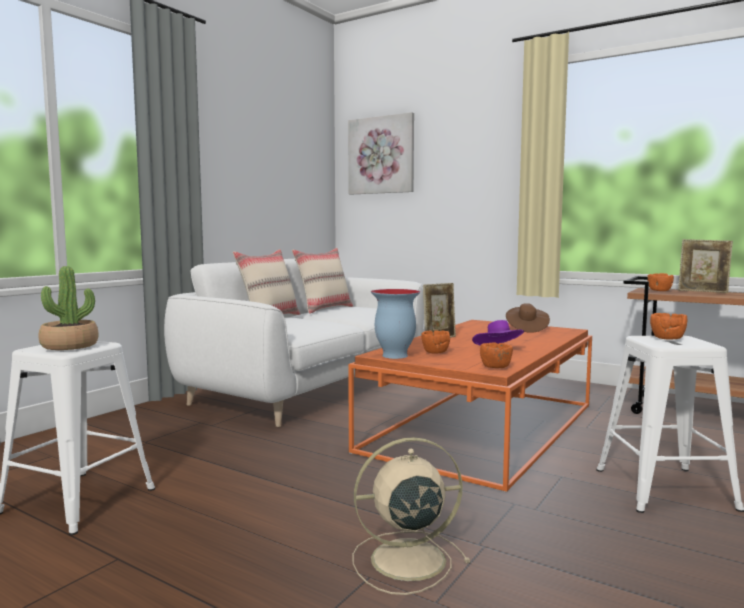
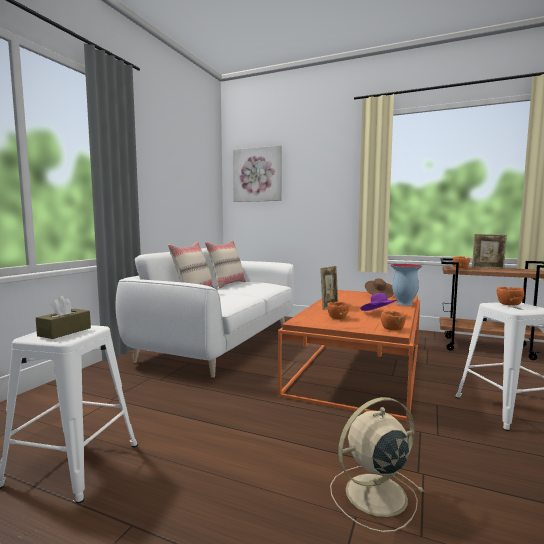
camera: 10 degrees left, 0 degrees up
(69, 346) = (65, 332): potted plant -> brown tissue box
(394, 356) = (311, 322): vase -> vase (404, 304)

